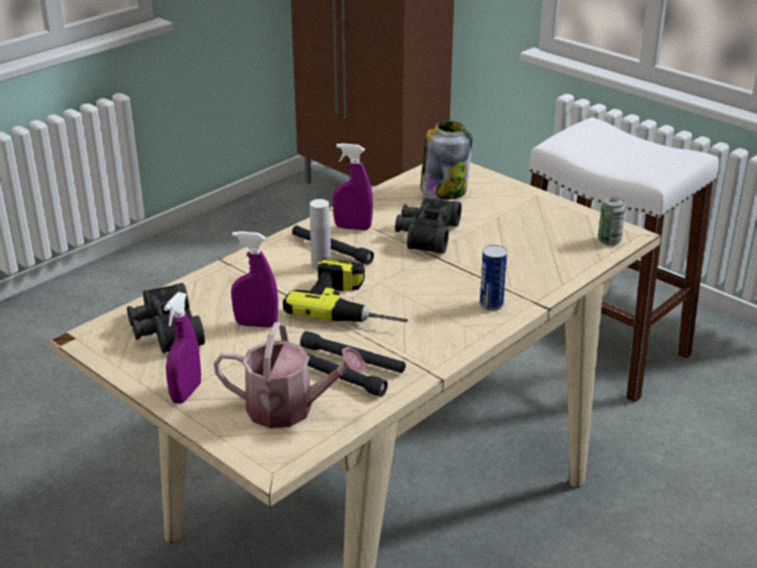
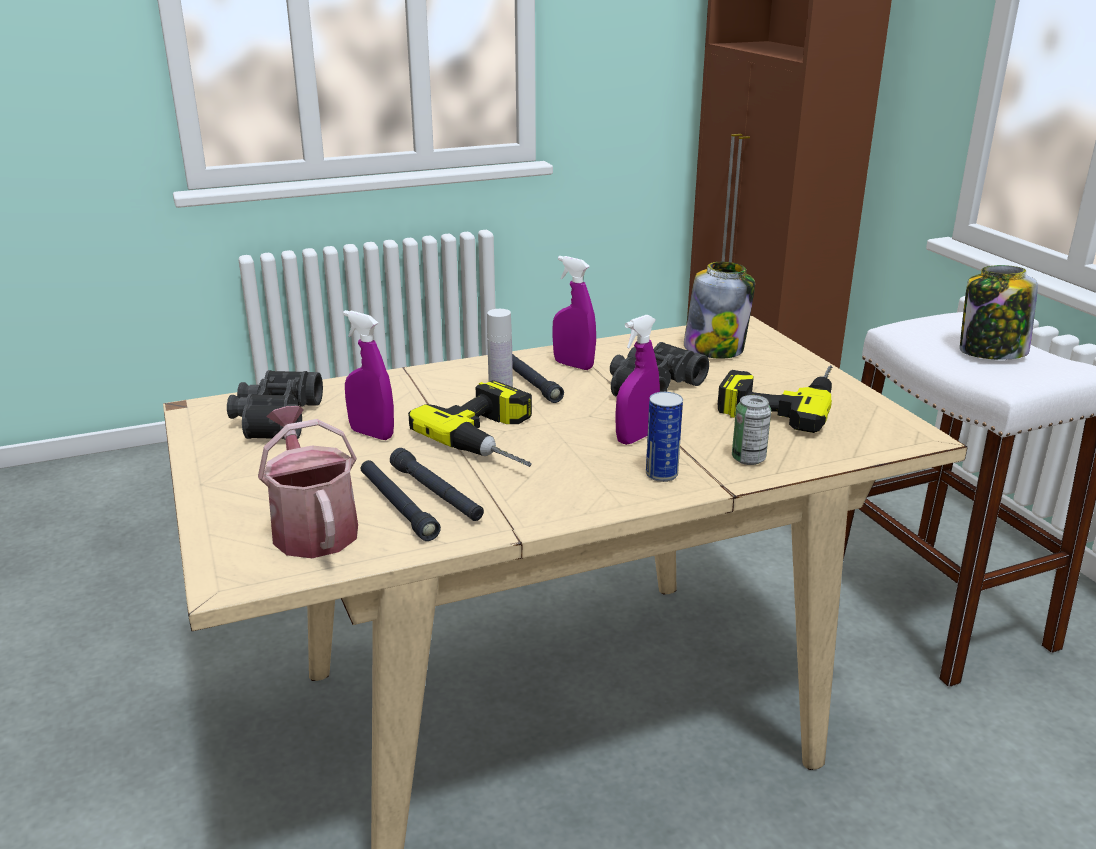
camera: 25 degrees right, 5 degrees down
(186, 393) = (226, 482): purple spray bottle -> purple spray bottle (636, 438)
(289, 409) = (312, 527): watering can -> watering can turned 150 degrees counterclockwise
(522, 225) = (780, 400): none -> power drill
(609, 241) = (884, 438): can -> can (748, 459)
(626, 153) = (991, 352): none -> jar

